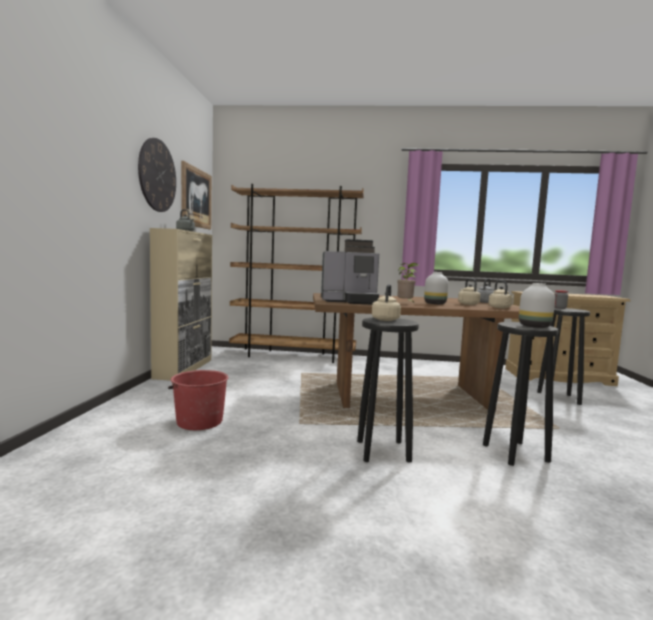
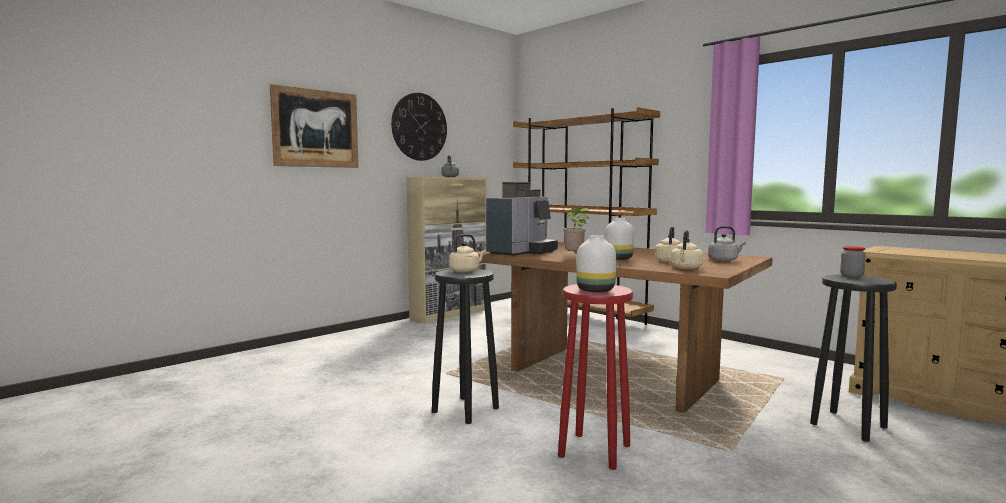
camera: 40 degrees right, 0 degrees up
(196, 198) = (484, 139): picture -> picture (316, 128)
(199, 421) = (379, 355): red bucket -> none
(350, 301) = (522, 252): coffee machine -> coffee machine turned 90 degrees counterclockwise
(514, 453) = (593, 450): black stool -> red stool

